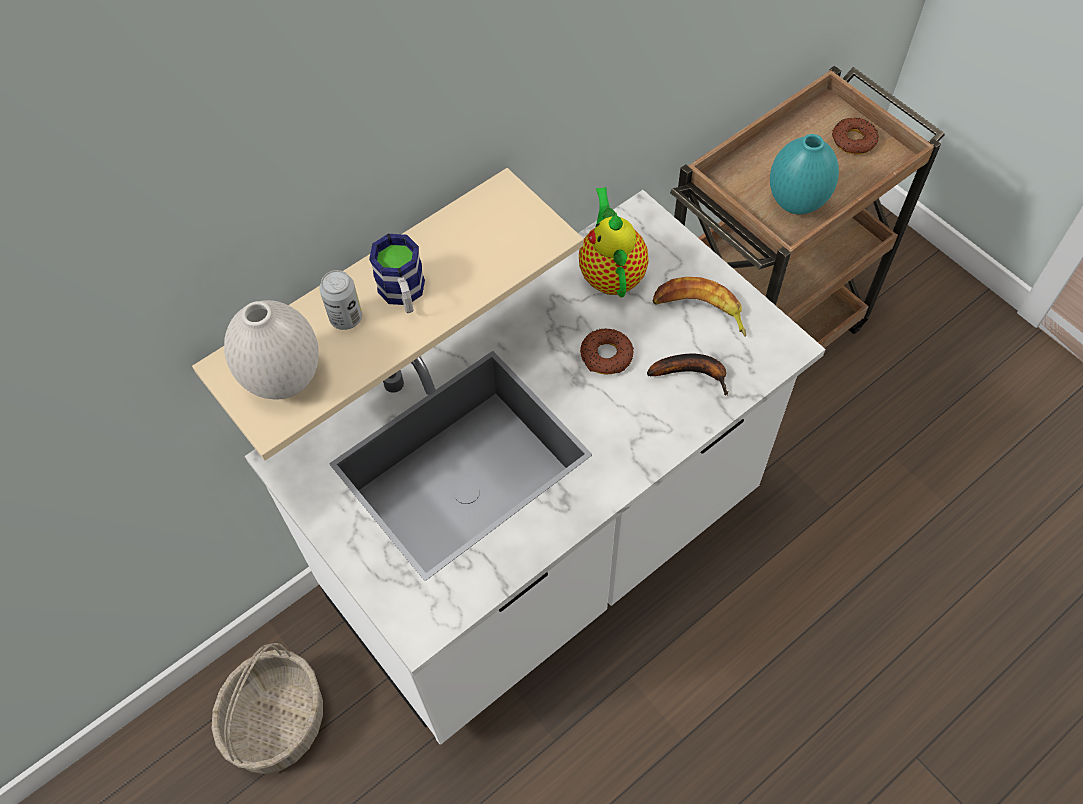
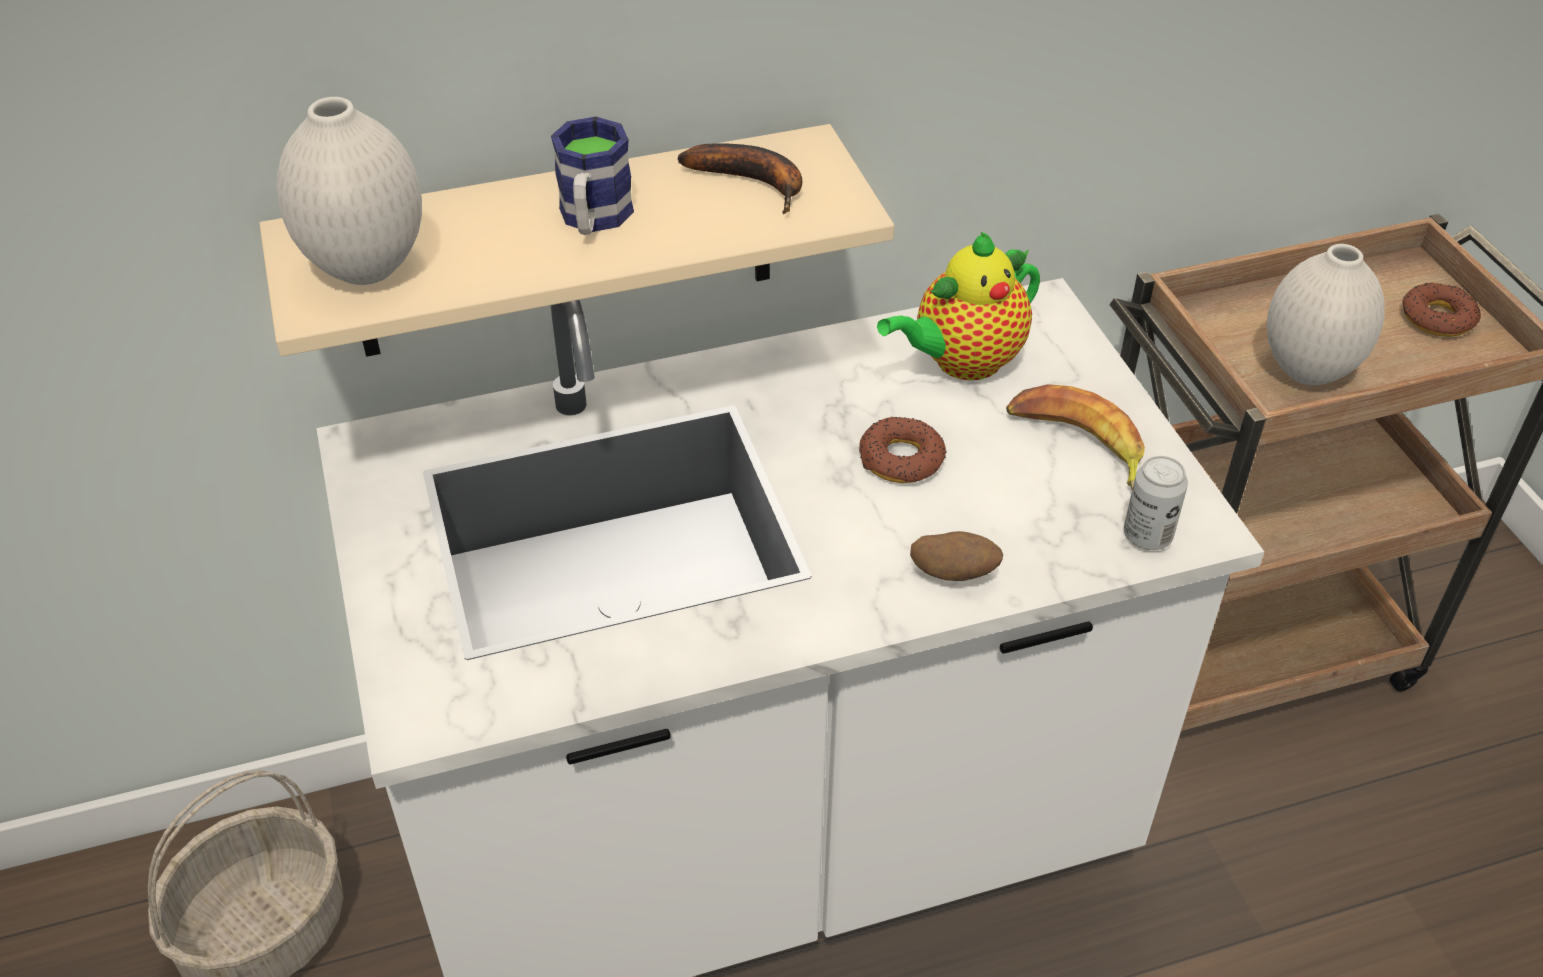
camera: 20 degrees right, 15 degrees down
(346, 318) = (497, 224): can -> can (1147, 536)
(611, 273) = (962, 362): teapot -> teapot turned 135 degrees counterclockwise
(669, 424) = (954, 574): none -> potato
(693, 373) = (1027, 519): banana -> banana (754, 182)
(796, 204) = (1307, 372): turquoise vase -> white vase

